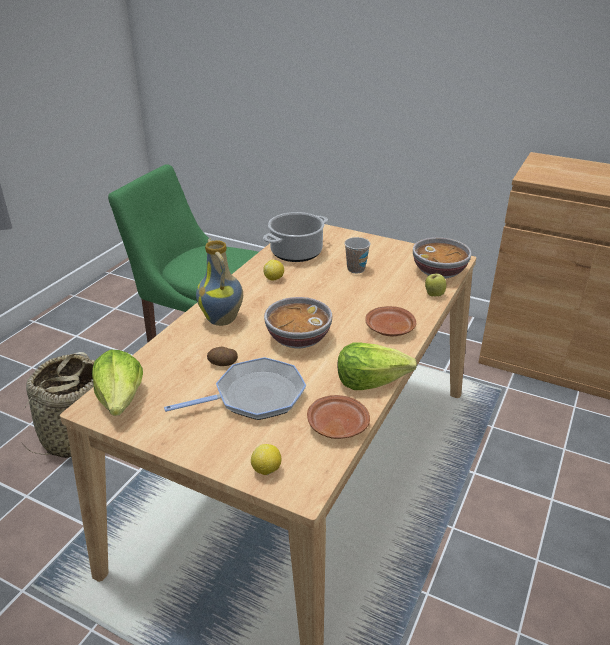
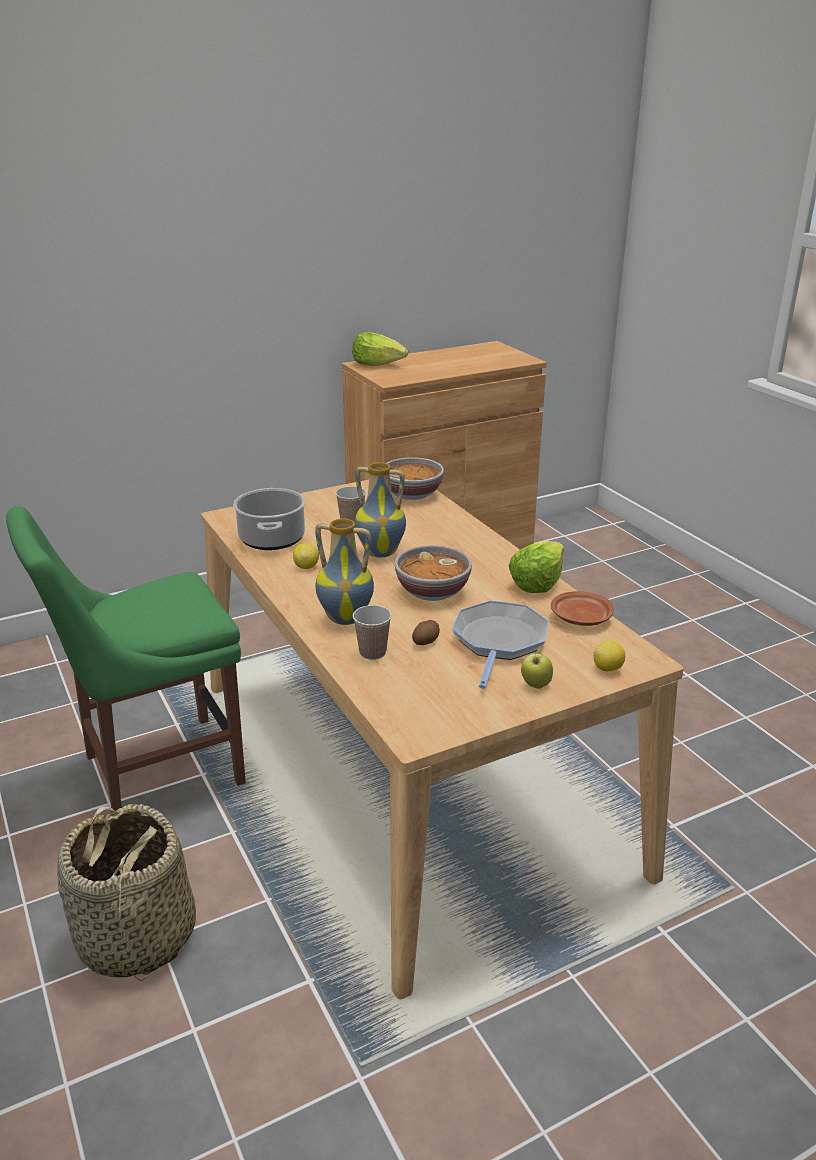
camera: 55 degrees left, 5 degrees down
(121, 399) = (420, 716): lettuce -> lettuce (378, 365)
(187, 348) = (372, 653): none -> cup
(330, 296) = (381, 552): none -> vase
(389, 329) = (472, 547): brown plate -> none
(434, 295) = (445, 510): apple -> apple (535, 685)

